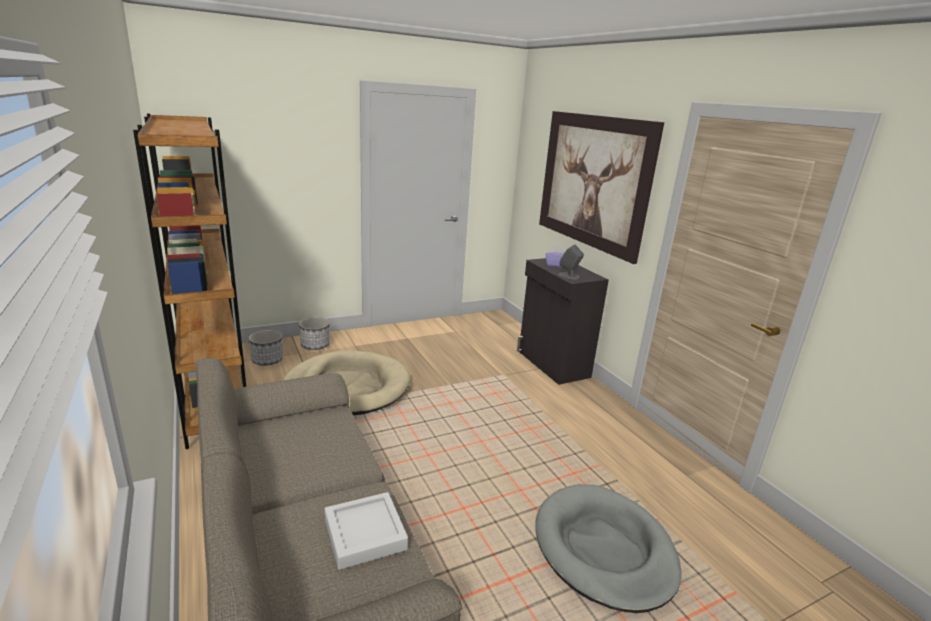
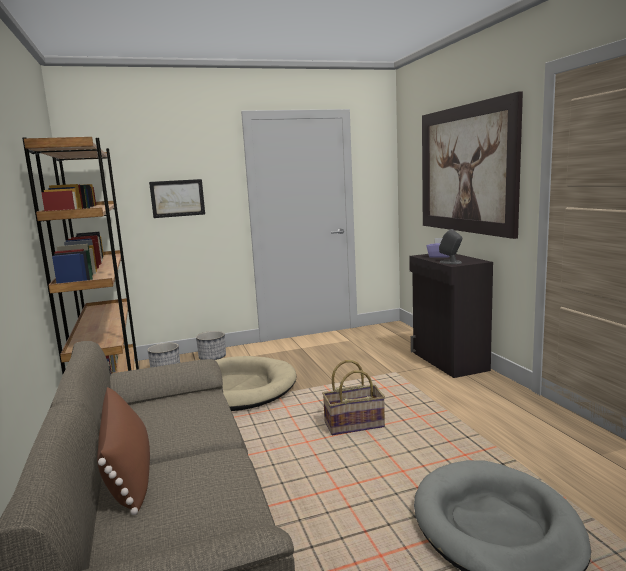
camera: 10 degrees right, 10 degrees down
(278, 510) = (128, 472): none -> brown pillow
(283, 173) = (177, 198): none -> picture
(365, 534) = (209, 490): grey tray -> none
(470, 435) = (354, 424): none -> basket

